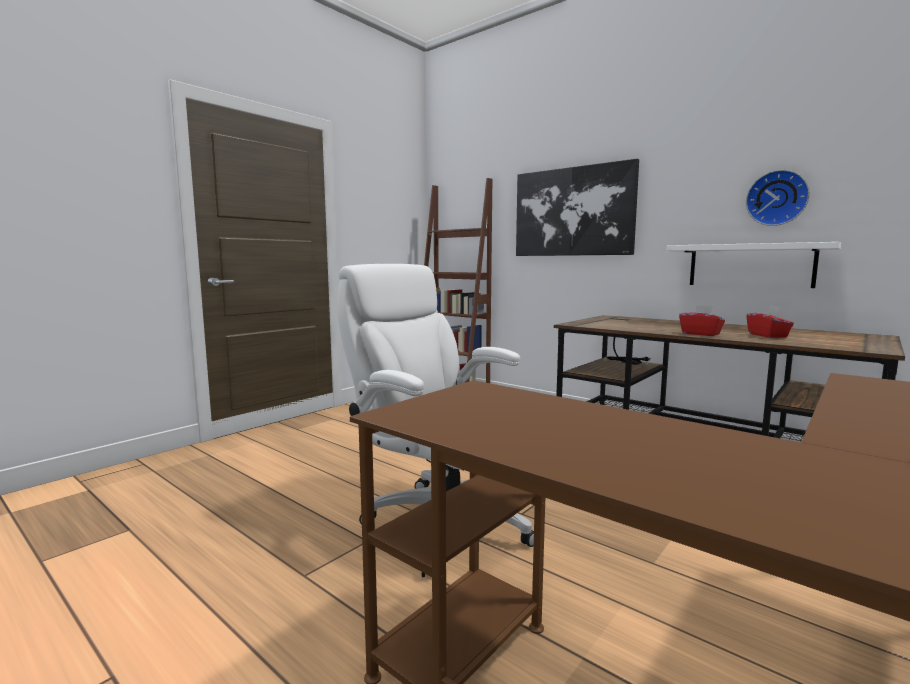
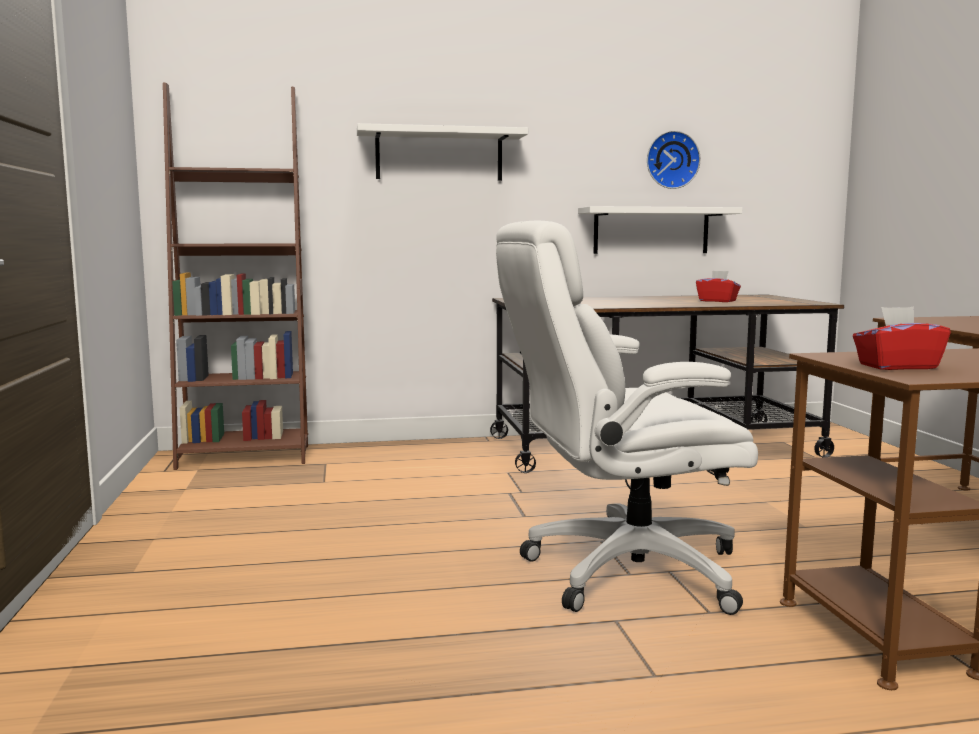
camera: 50 degrees left, 0 degrees up
(573, 212) = (439, 155): picture -> white shelf
(700, 334) = (677, 304): red tissue box -> red tissue box (897, 366)

